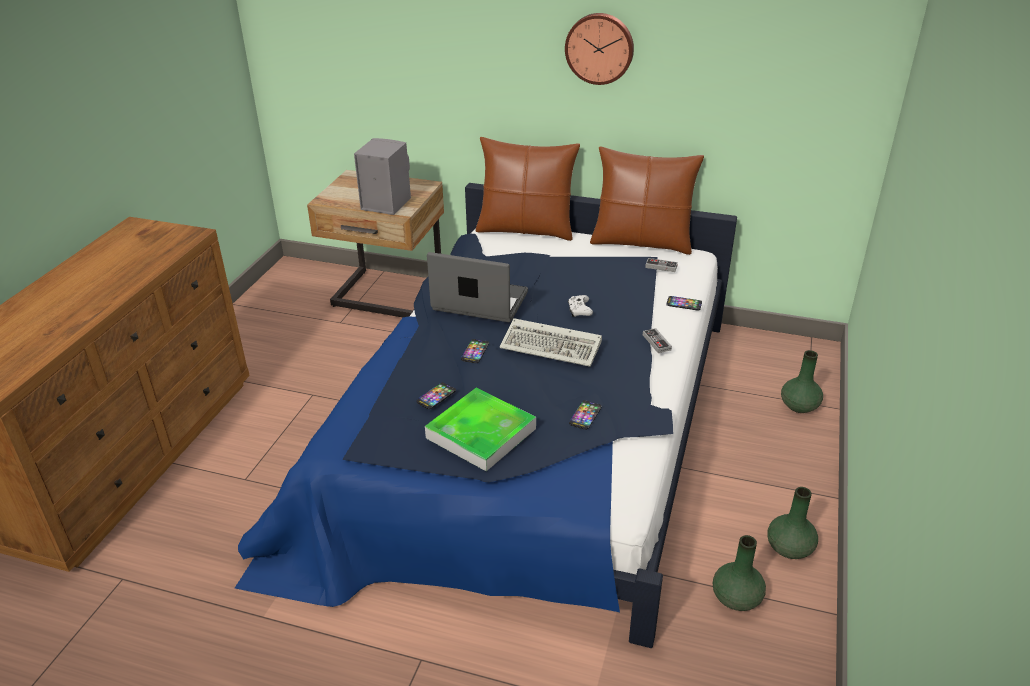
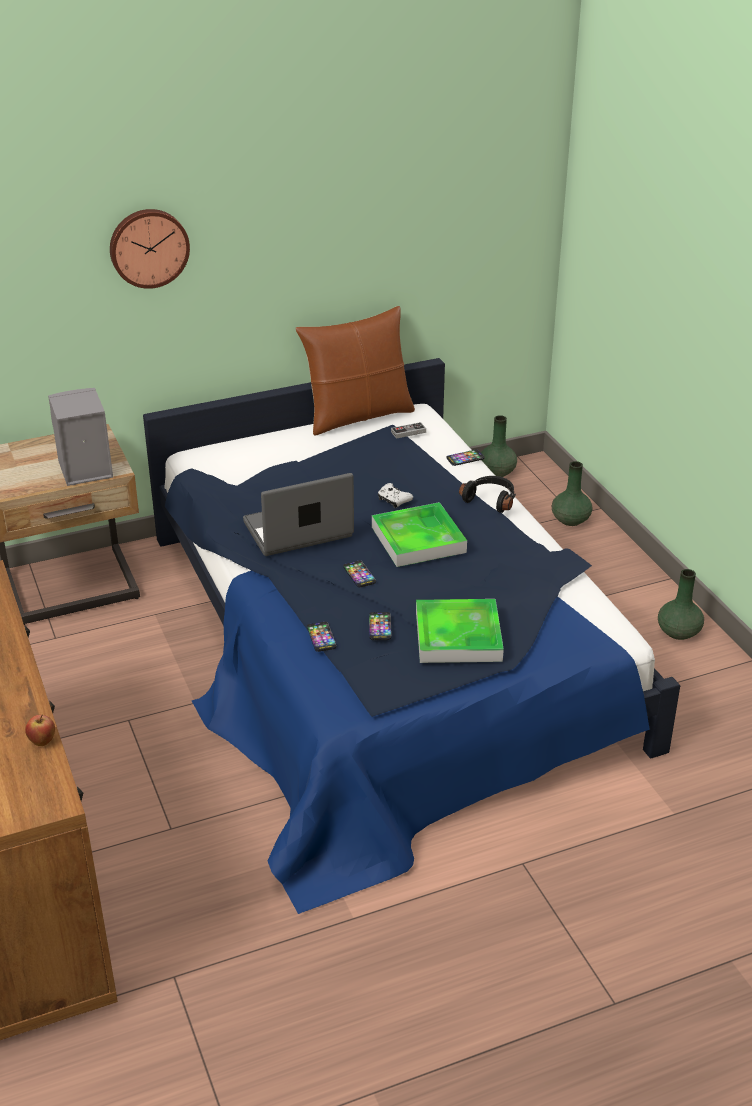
camera: 40 degrees left, 0 degrees up
(51, 348) = (42, 742): none -> apple
(526, 229) = (233, 445): brown pillow -> none
(553, 346) = (418, 539): keyboard -> tray
(585, 415) = (517, 582): phone -> phone (321, 637)
(600, 48) = (280, 222): wall clock -> wall clock (148, 247)
(656, 342) = (491, 500): game controller -> black headphones
(737, 598) = (683, 686): green vase -> green vase (497, 472)

